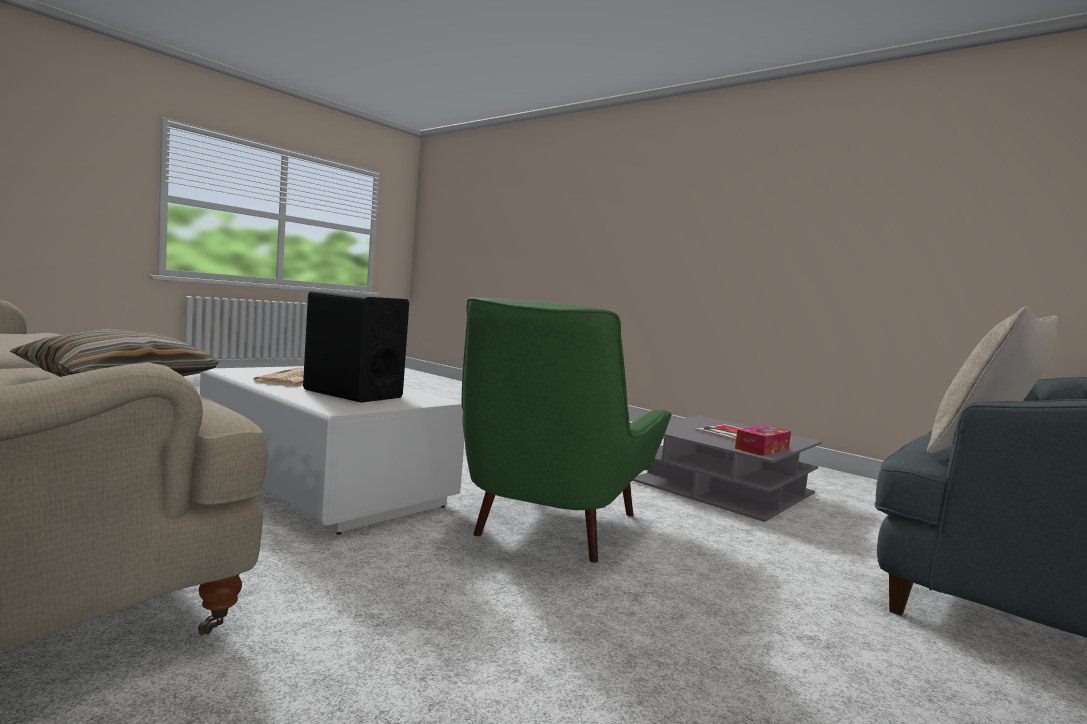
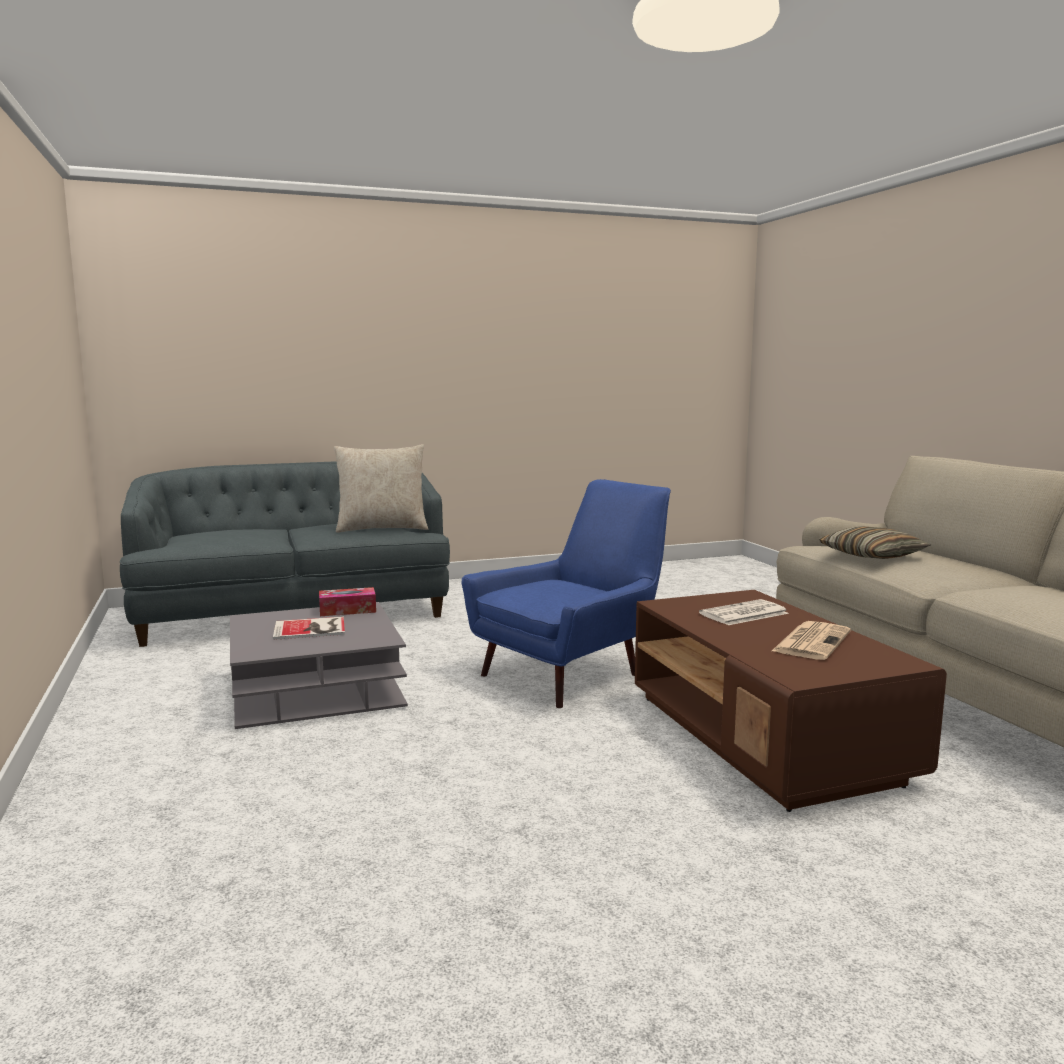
camera: 150 degrees left, 5 degrees up
(322, 484) = (765, 738): white coffee table -> brown coffee table
(352, 393) = (743, 614): black speaker -> newspaper
(549, 529) = (573, 672): green armchair -> blue armchair

